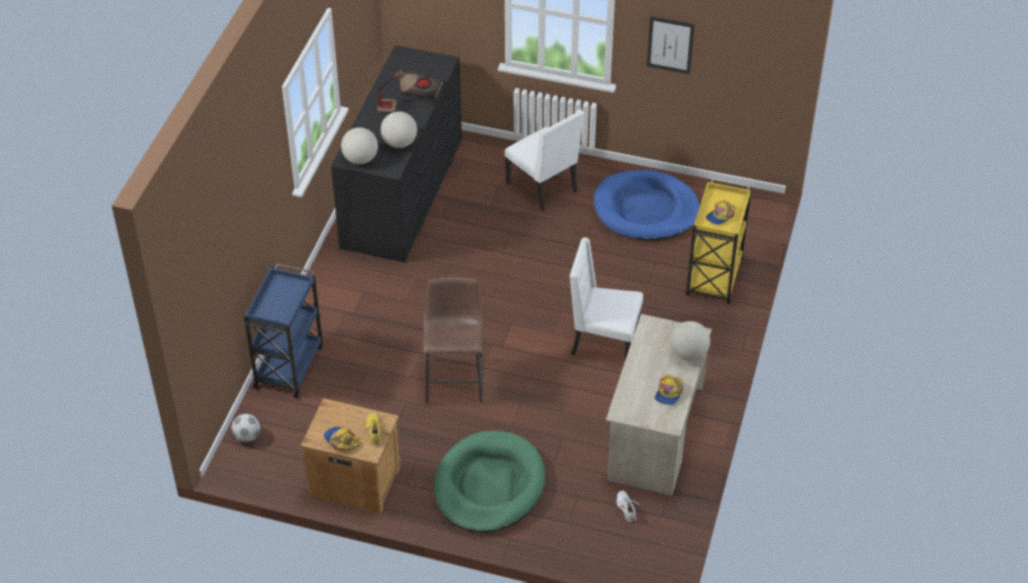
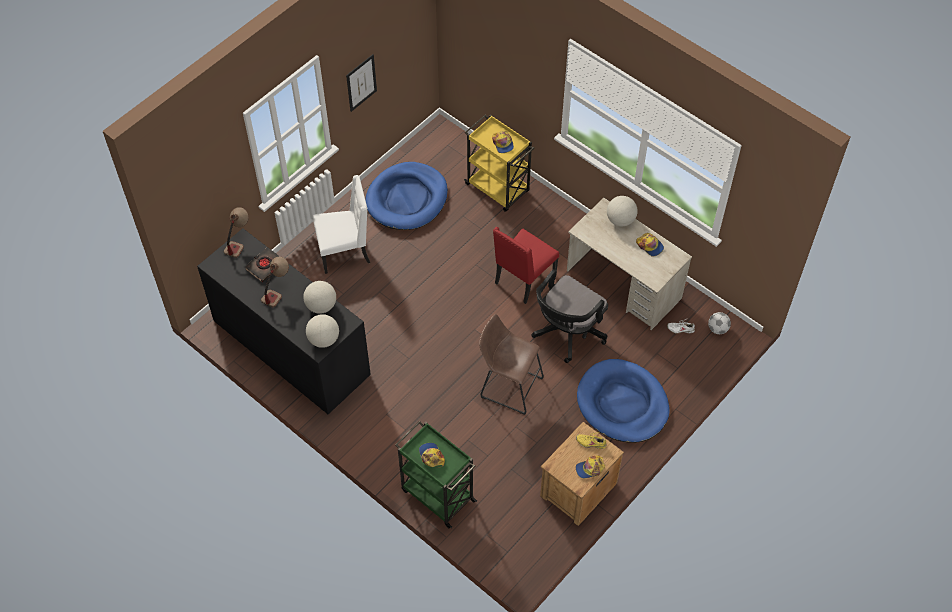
camera: 65 degrees left, 10 degrees up
(247, 436) = (496, 550): football -> football (717, 329)
(278, 296) = (431, 456): none -> cap
(289, 365) = (437, 494): blue cart -> green cart
(440, 60) = (238, 242): none -> table lamp
(489, 486) = (622, 403): green dog bed -> blue dog bed
(554, 404) = (566, 333): none -> black office chair
(603, 342) = (523, 280): white chair -> red chair

